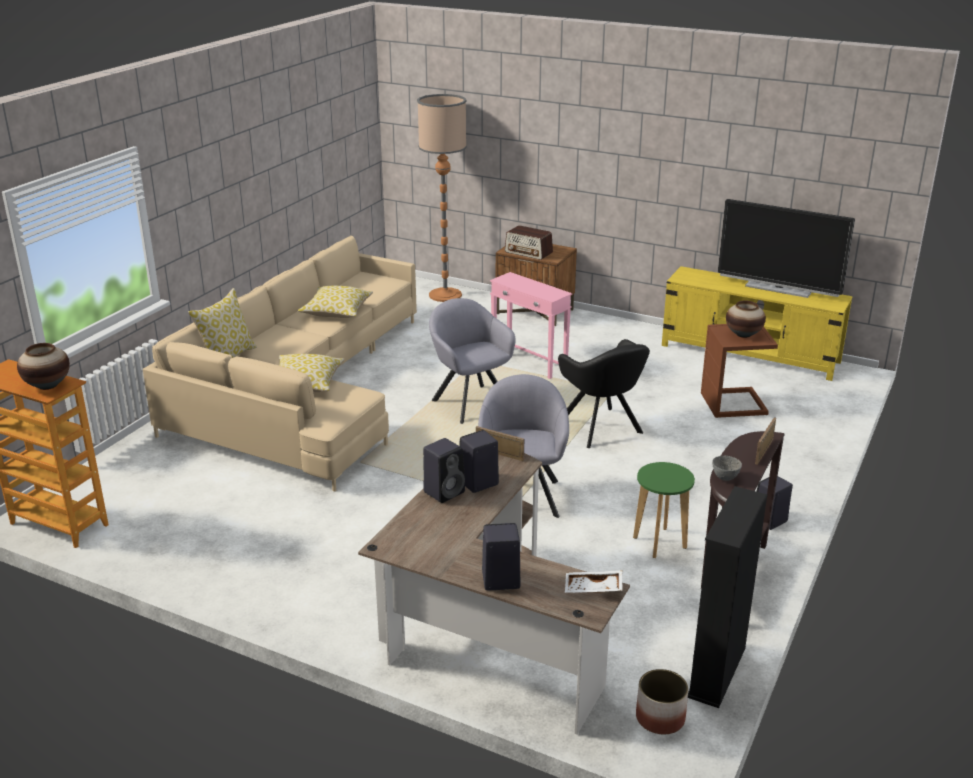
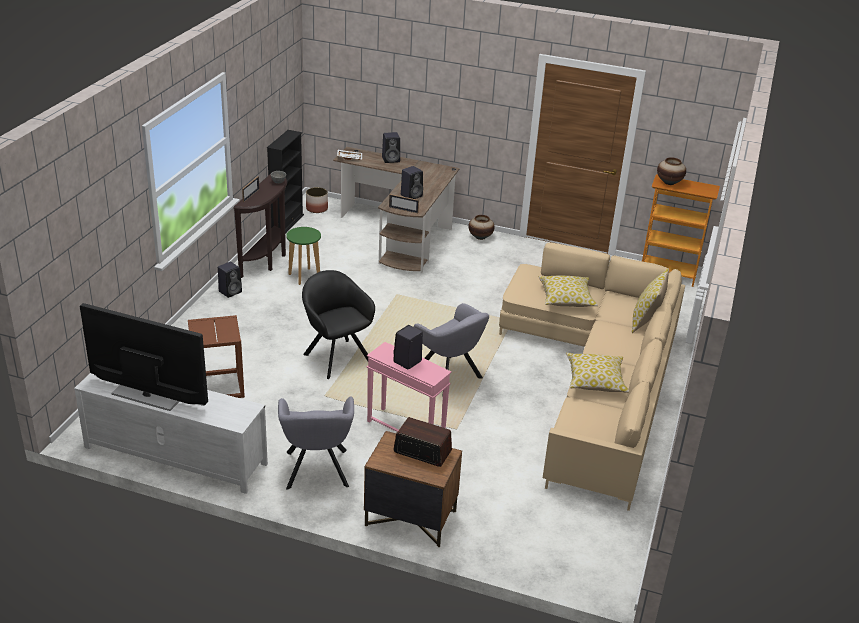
camera: 170 degrees right, 5 degrees up
(445, 295) = (529, 548): floor lamp -> none
(445, 491) = (428, 191): black speaker -> black speaker (407, 362)
(522, 494) = (392, 302): grey armchair -> grey armchair (316, 472)
(743, 335) = (213, 329): vase -> vase (480, 237)
(750, 354) = (175, 455): yellow tv stand -> white tv stand

